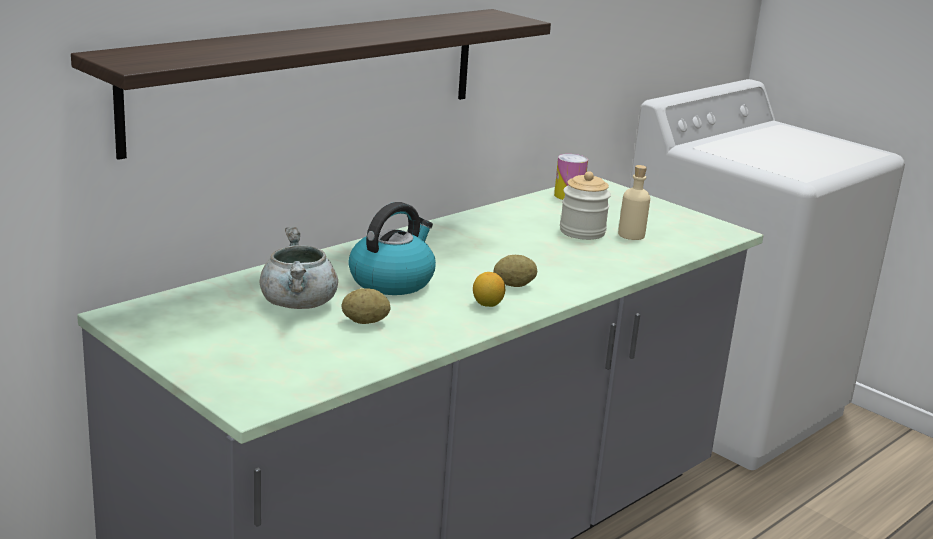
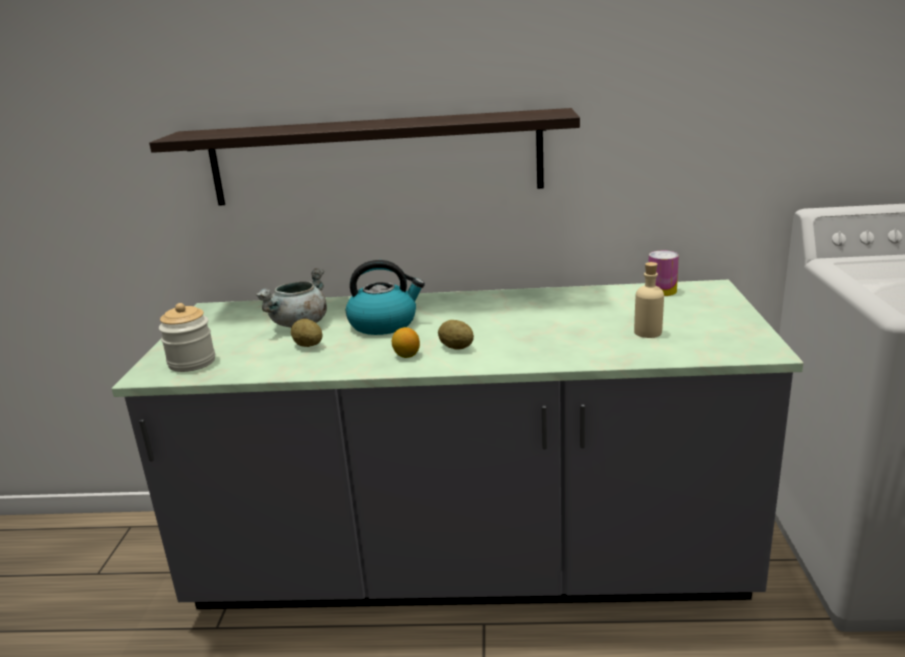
camera: 50 degrees right, 0 degrees up
(582, 232) = (607, 321): jar -> jar (192, 362)

